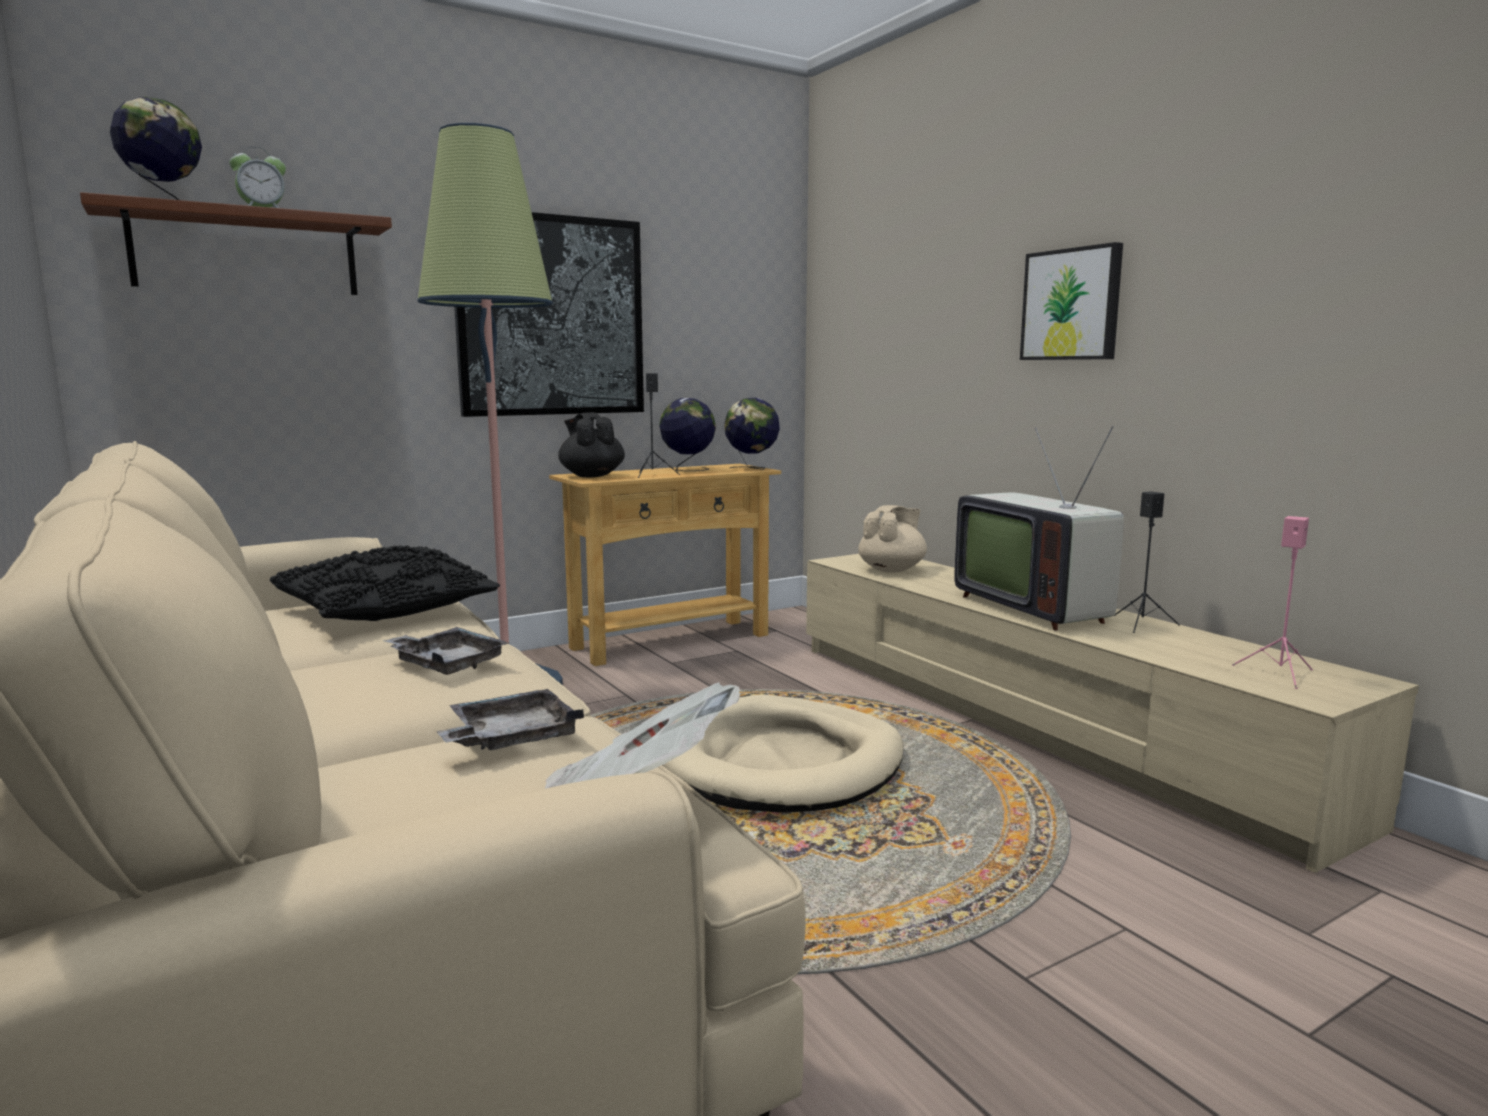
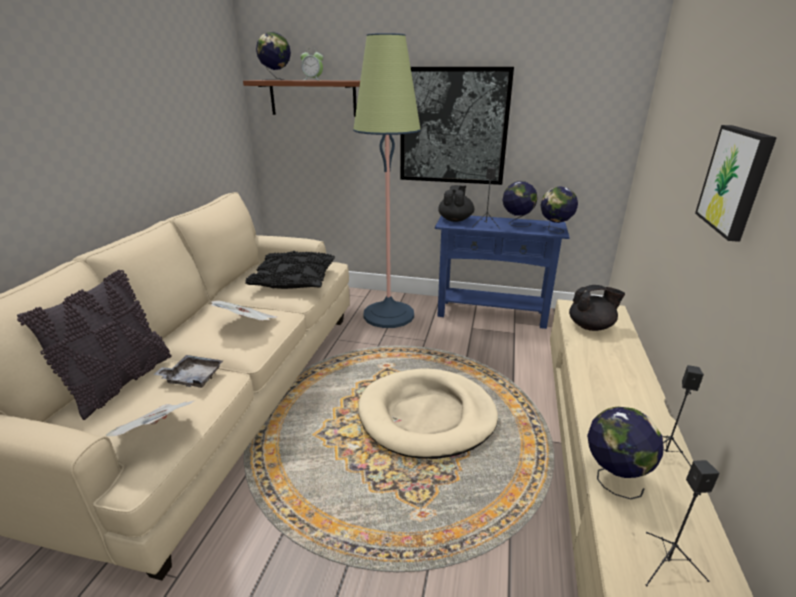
camera: 45 degrees right, 15 degrees up
(343, 803) = (120, 382): none -> black pillow
(447, 664) = (247, 325): grey tray -> newspaper
(670, 641) = (491, 314): beige console table -> blue console table
(892, 570) = (591, 326): beige teapot -> black teapot
(1034, 607) = (615, 401): television -> none
(1147, 649) = (613, 479): none -> globe
(1280, 674) = (667, 565): pink speaker -> black speaker

